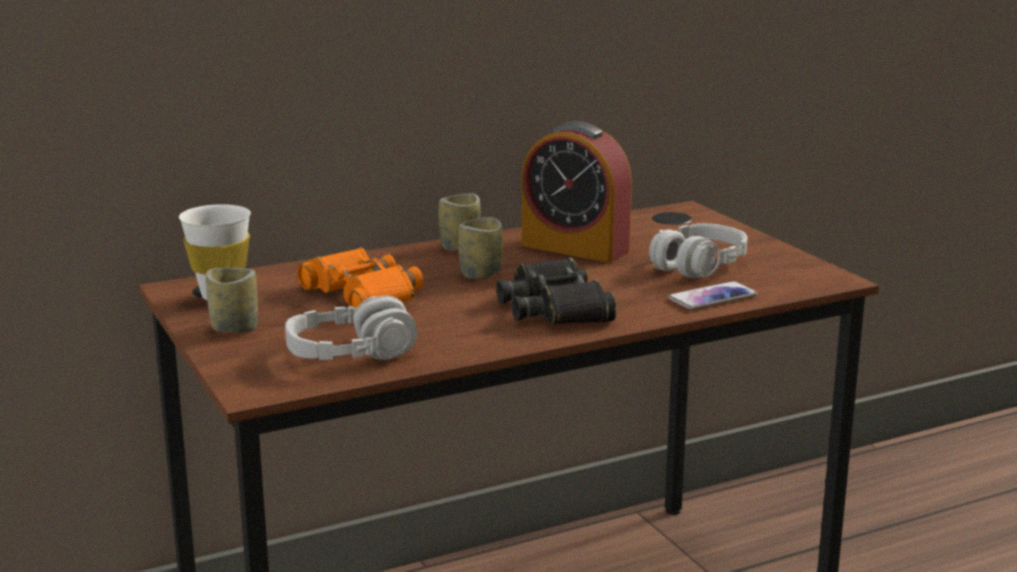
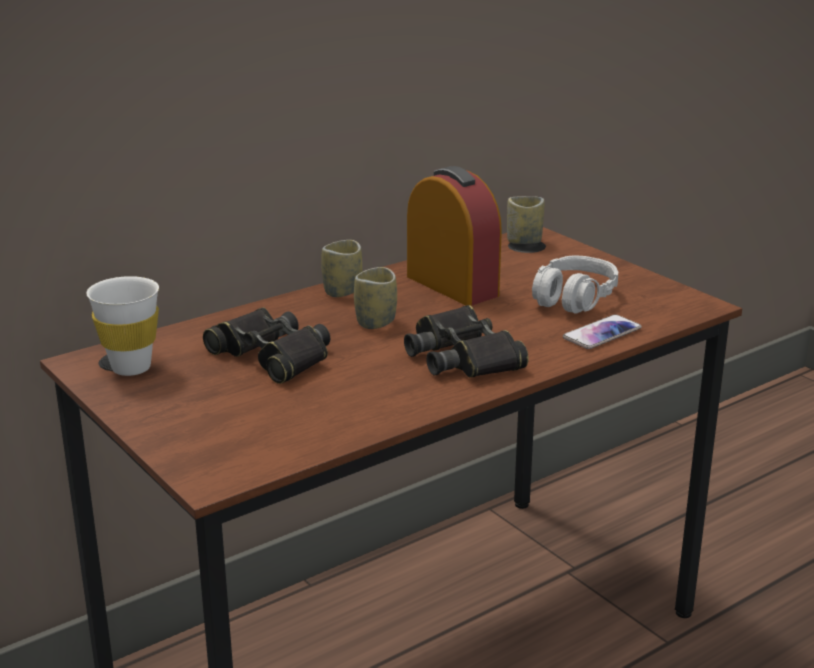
camera: 10 degrees left, 5 degrees up
(234, 328) = (160, 405): cup -> cup (524, 241)
(351, 354) = (289, 427): grey headphones -> none
(362, 295) = (272, 356): orange binoculars -> black binoculars
(575, 248) = (452, 286): alarm clock -> alarm clock turned 150 degrees counterclockwise

